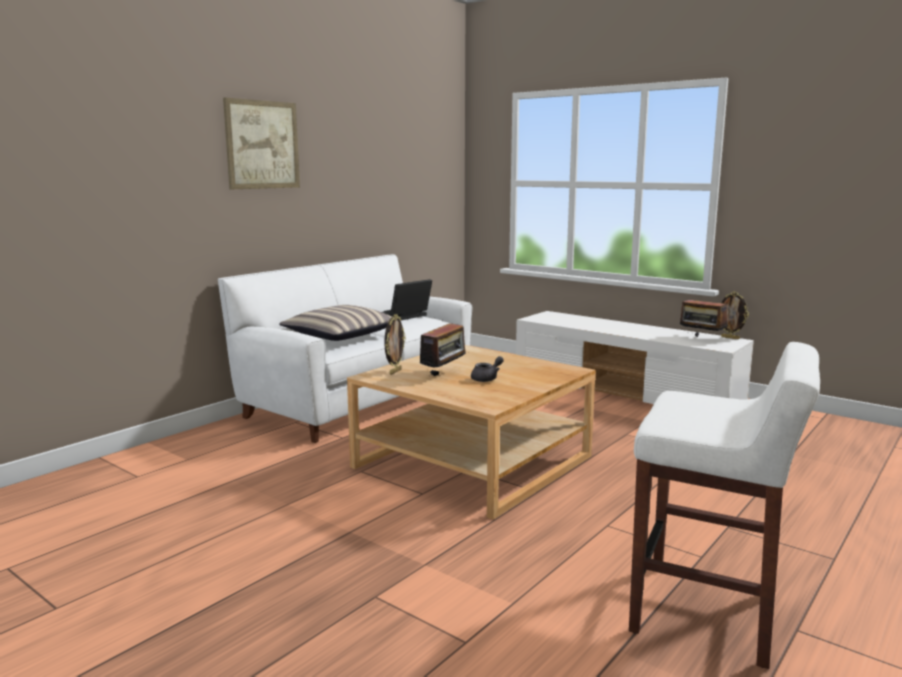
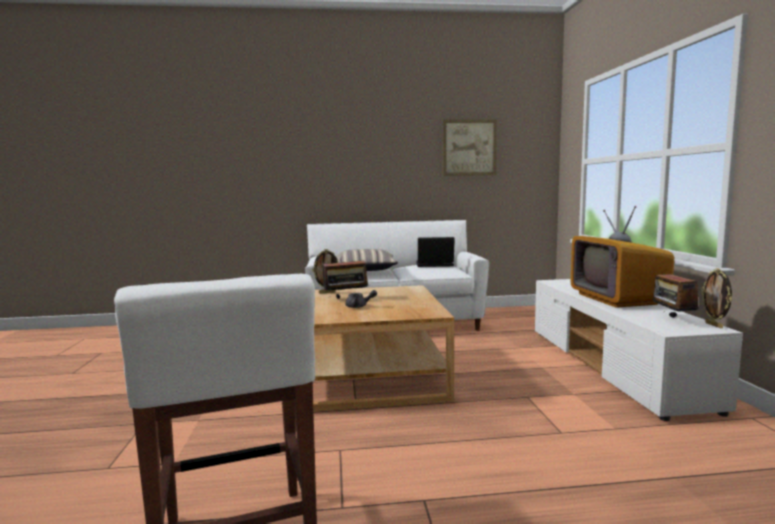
camera: 45 degrees right, 5 degrees down
(262, 145) = (348, 138): picture -> picture (469, 147)
(626, 328) = (617, 299): none -> television

